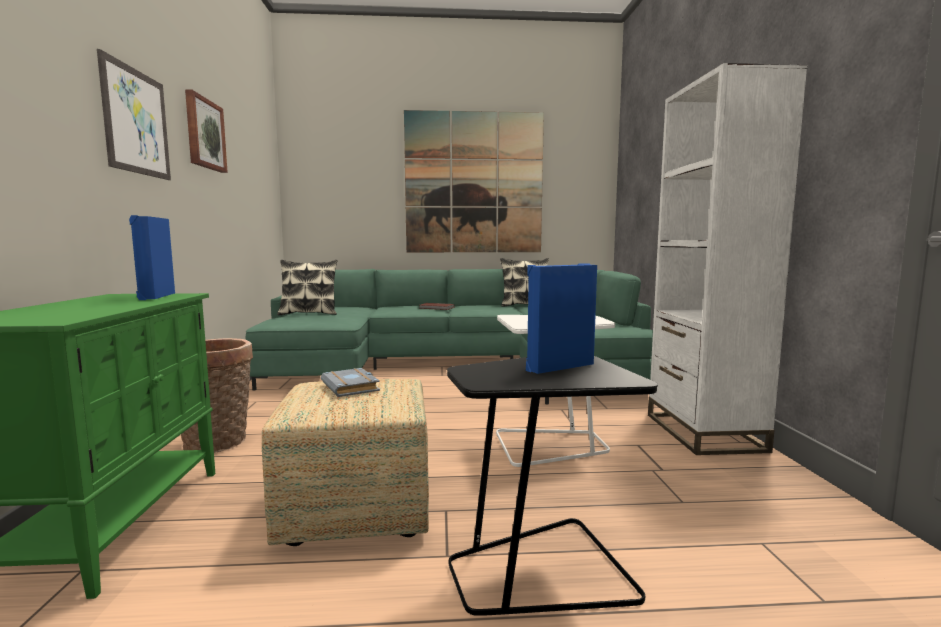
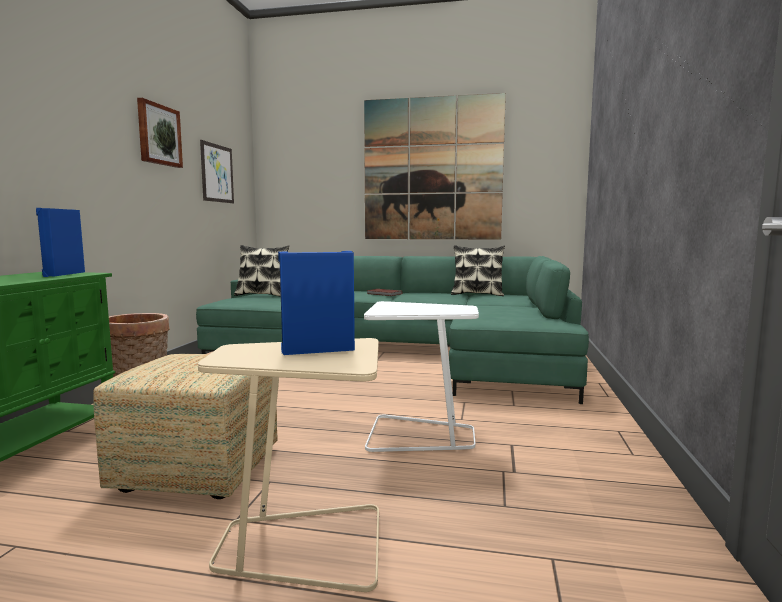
camera: 15 degrees right, 0 degrees up
(136, 122) = (80, 129): picture -> picture (217, 173)
(352, 387) = (197, 360): grey book -> none
(541, 570) = (304, 546): black side table -> beige side table
(703, 432) = (598, 440): white bookcase -> none

